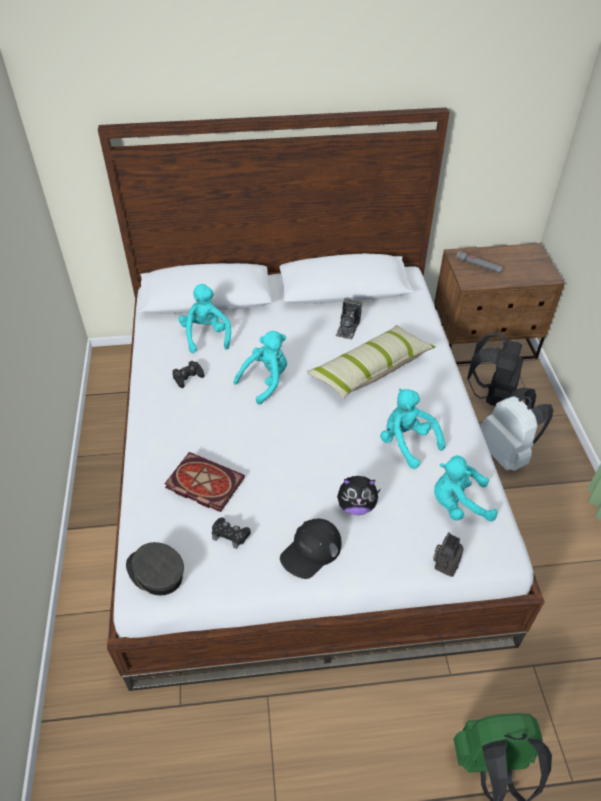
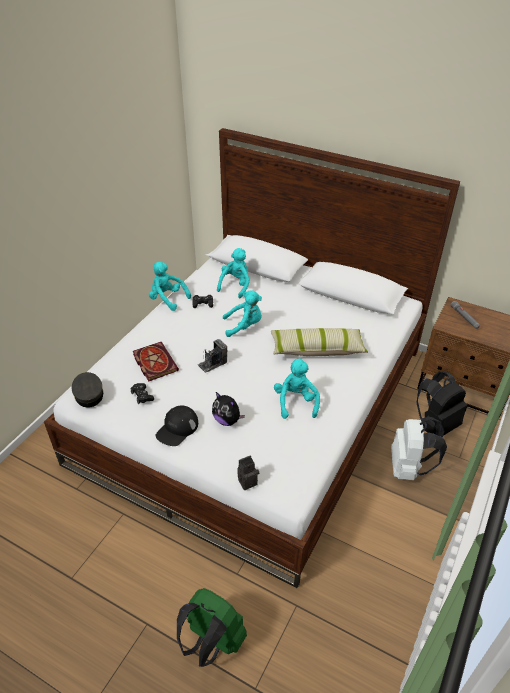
camera: 35 degrees right, 5 degrees down
(311, 551) = (177, 428): black cap -> black cap turned 45 degrees counterclockwise
(348, 328) = (328, 318): camera -> camera (212, 363)
(458, 504) = (292, 454): turquoise plush toy -> turquoise plush toy (167, 299)

